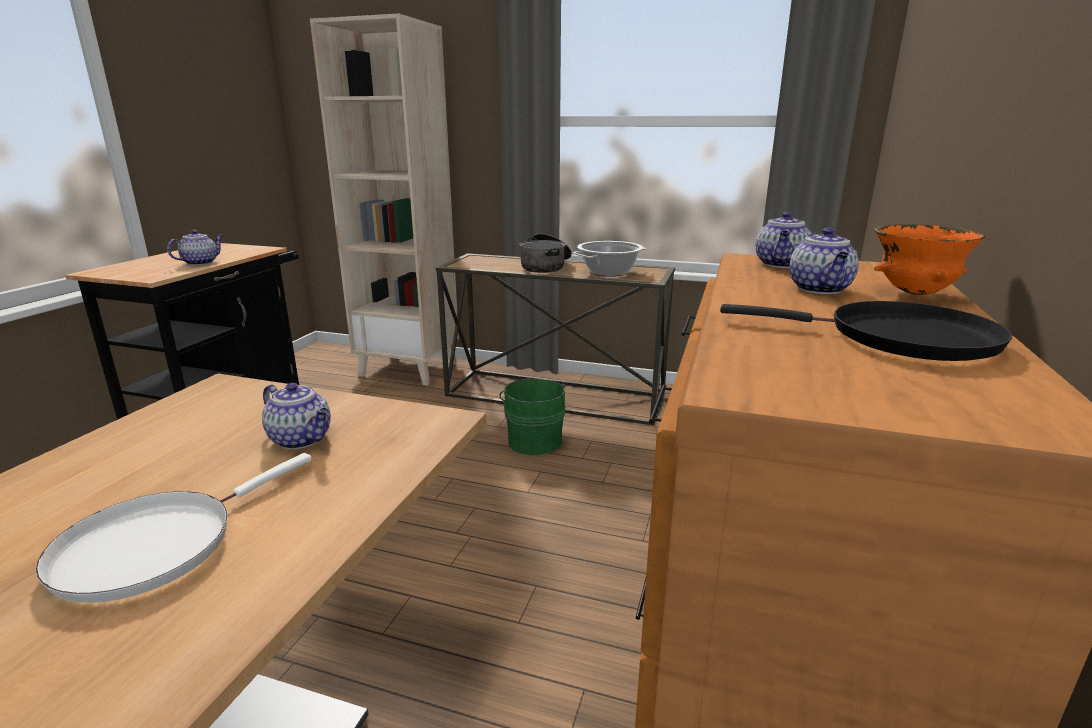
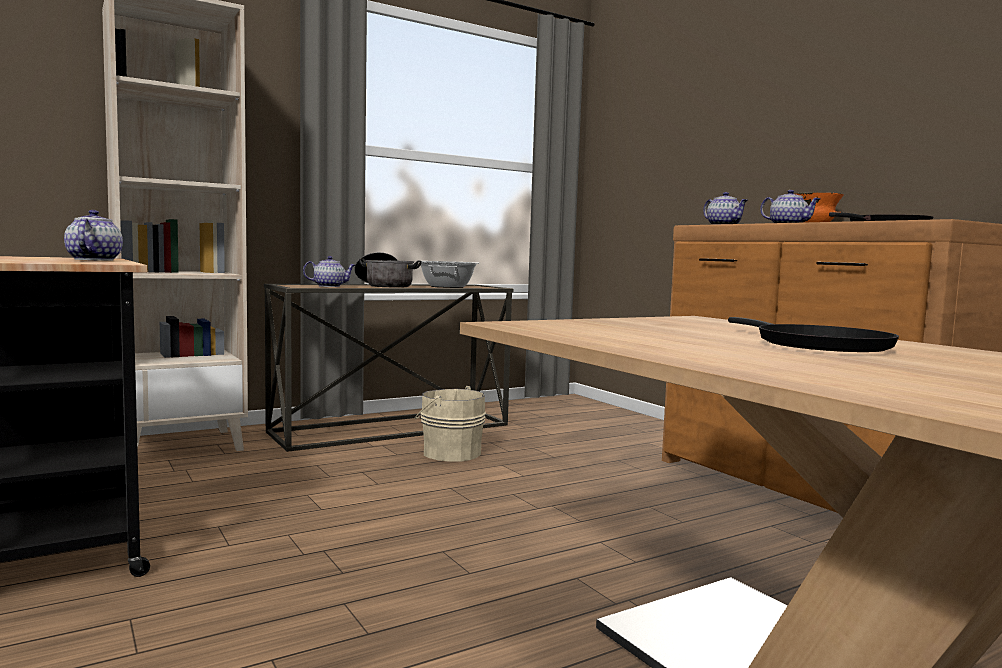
camera: 50 degrees left, 15 degrees down
(156, 545) = (816, 345): white frying pan -> black frying pan
(302, 439) = (677, 326): teapot -> teapot (330, 286)
(534, 440) = (449, 453): green bucket -> beige bucket

